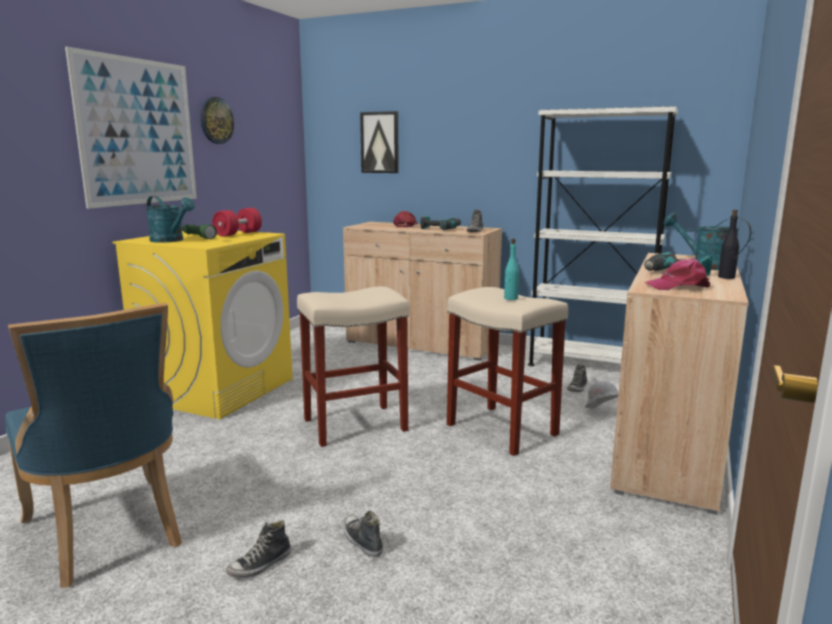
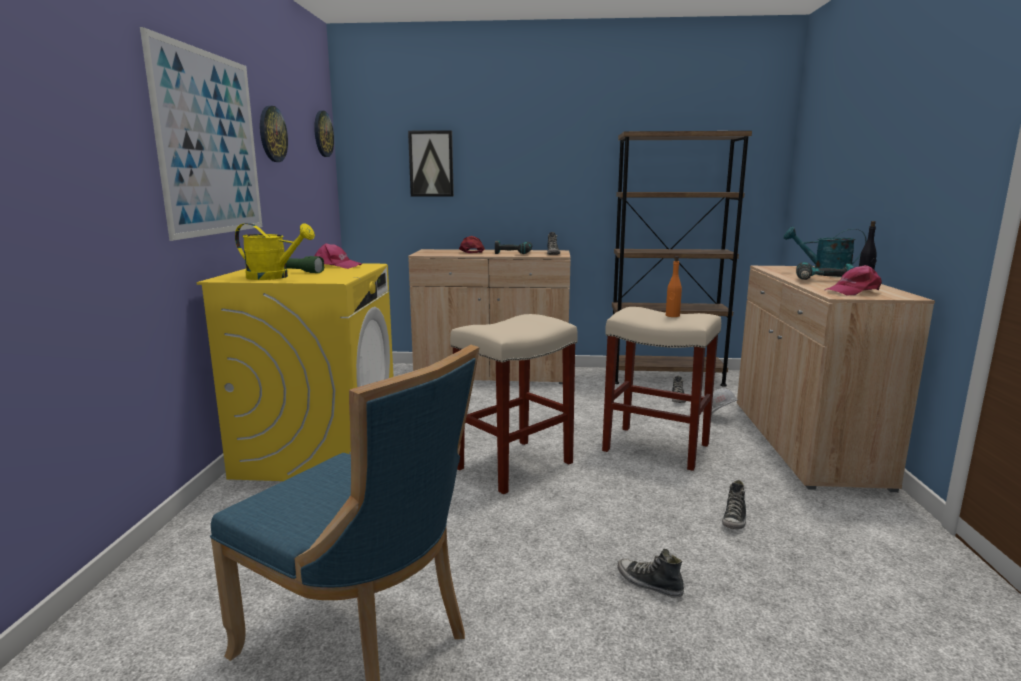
camera: 20 degrees left, 0 degrees up
(171, 240) = (274, 277): turquoise watering can -> yellow watering can
(238, 234) = (336, 266): red dumbbell -> pink cap
(260, 565) = (577, 635): shoe -> shoe (734, 519)
(285, 117) = (322, 134): none -> wall clock
(510, 298) = (672, 316): turquoise bottle -> orange bottle
(589, 365) = (665, 377): white bookcase -> brown bookcase

